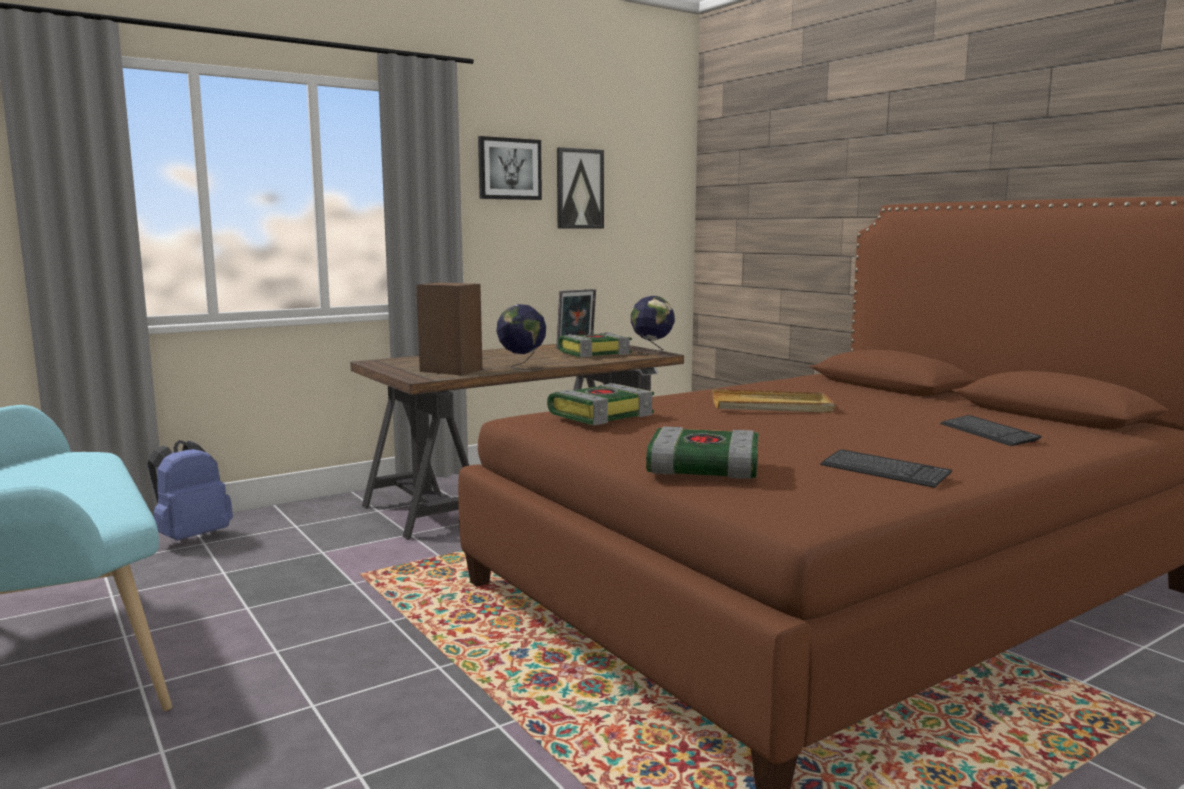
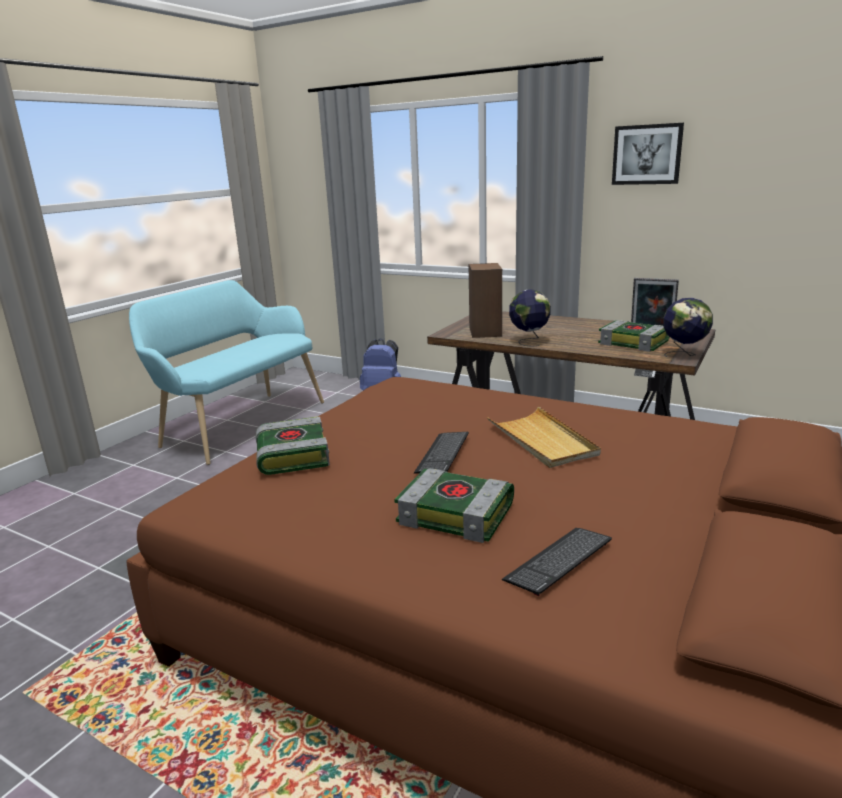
camera: 65 degrees right, 10 degrees up
(579, 189) = (731, 170): picture -> none
(601, 415) = (418, 396): book -> book (457, 513)
(884, 471) = (333, 520): keyboard -> keyboard (443, 454)

